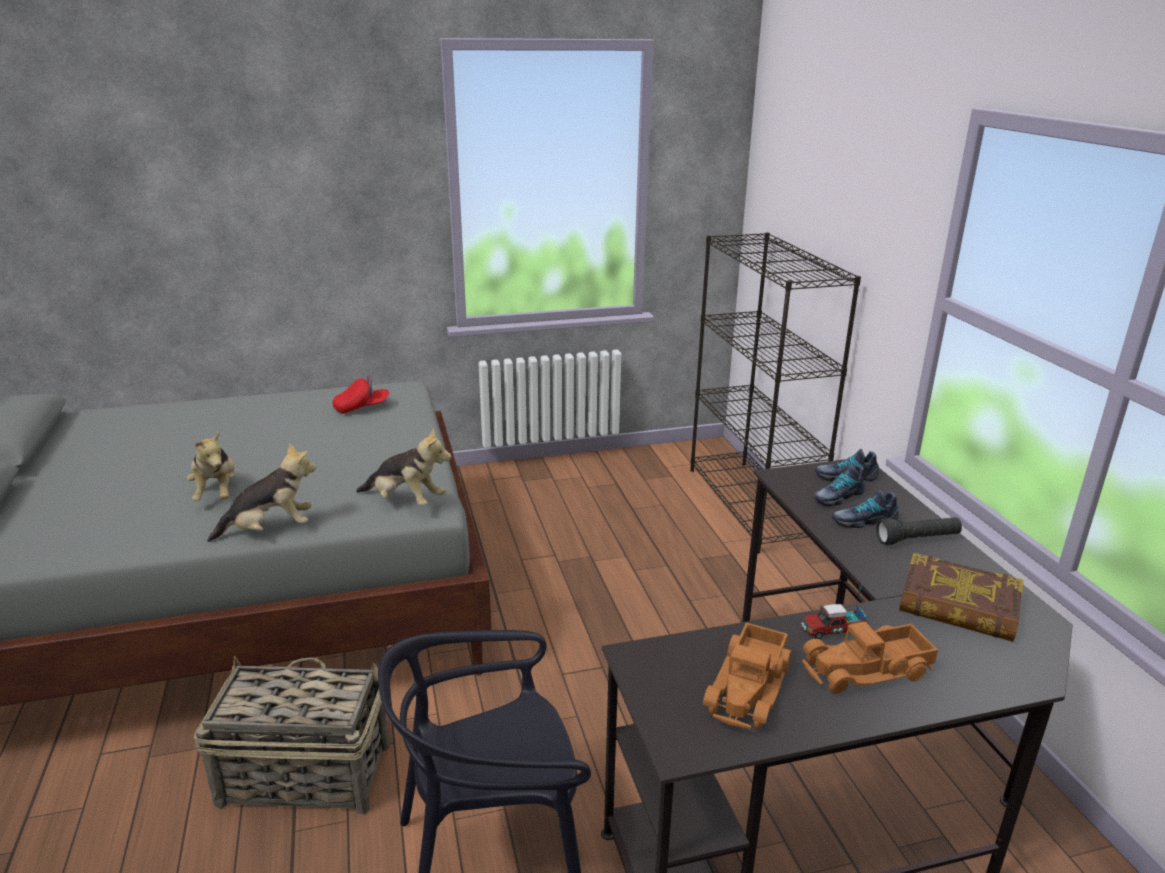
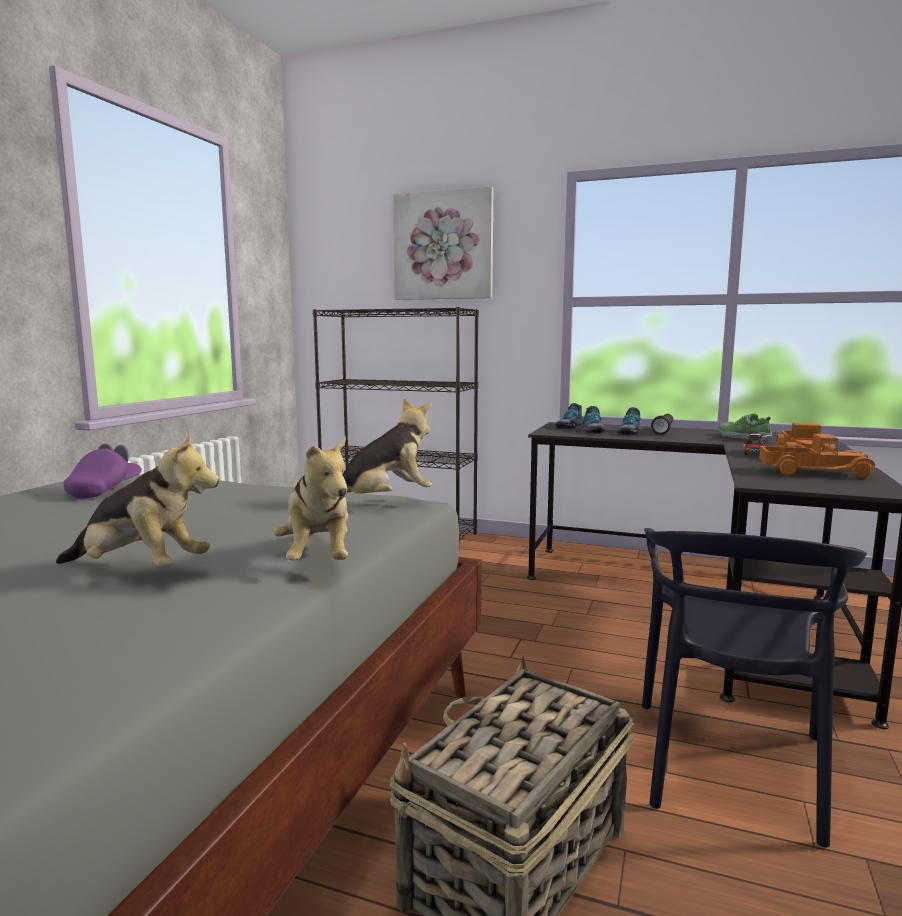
camera: 55 degrees left, 15 degrees down
(270, 529) = (318, 558): plush toy -> plush toy turned 150 degrees clockwise
(362, 408) = (105, 491): red cap -> purple cap
(750, 687) = (813, 472): toy truck -> toy truck turned 45 degrees counterclockwise
(850, 180) = (443, 246): none -> picture
(958, 606) = (743, 437): book -> shoe

